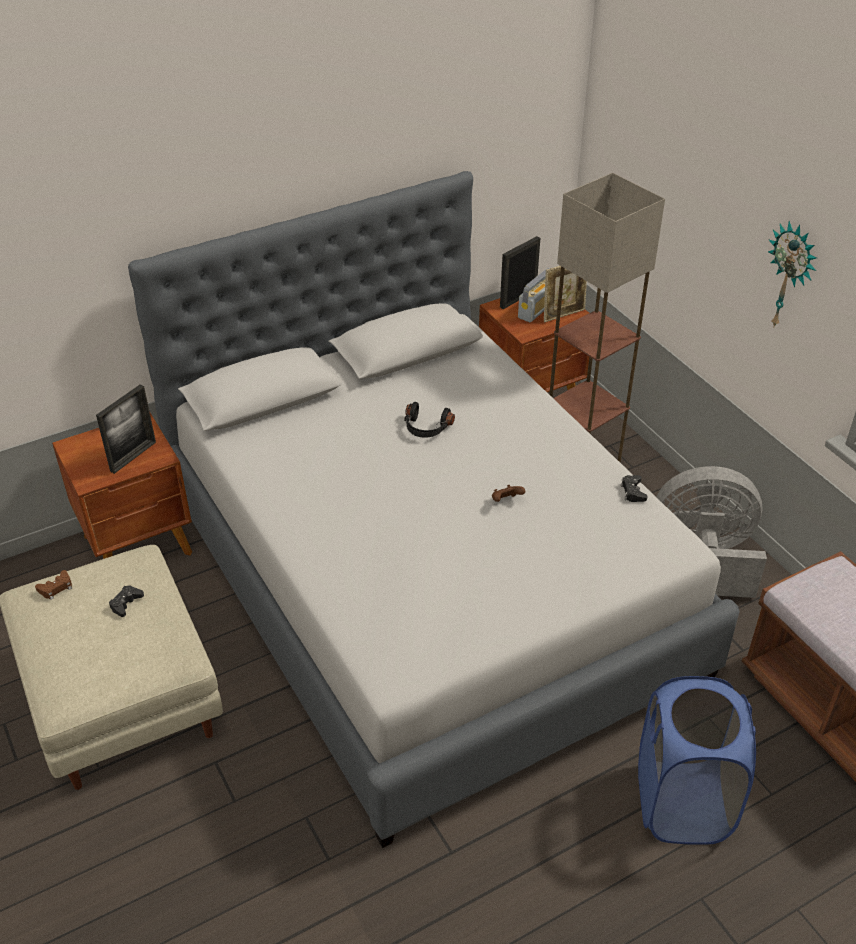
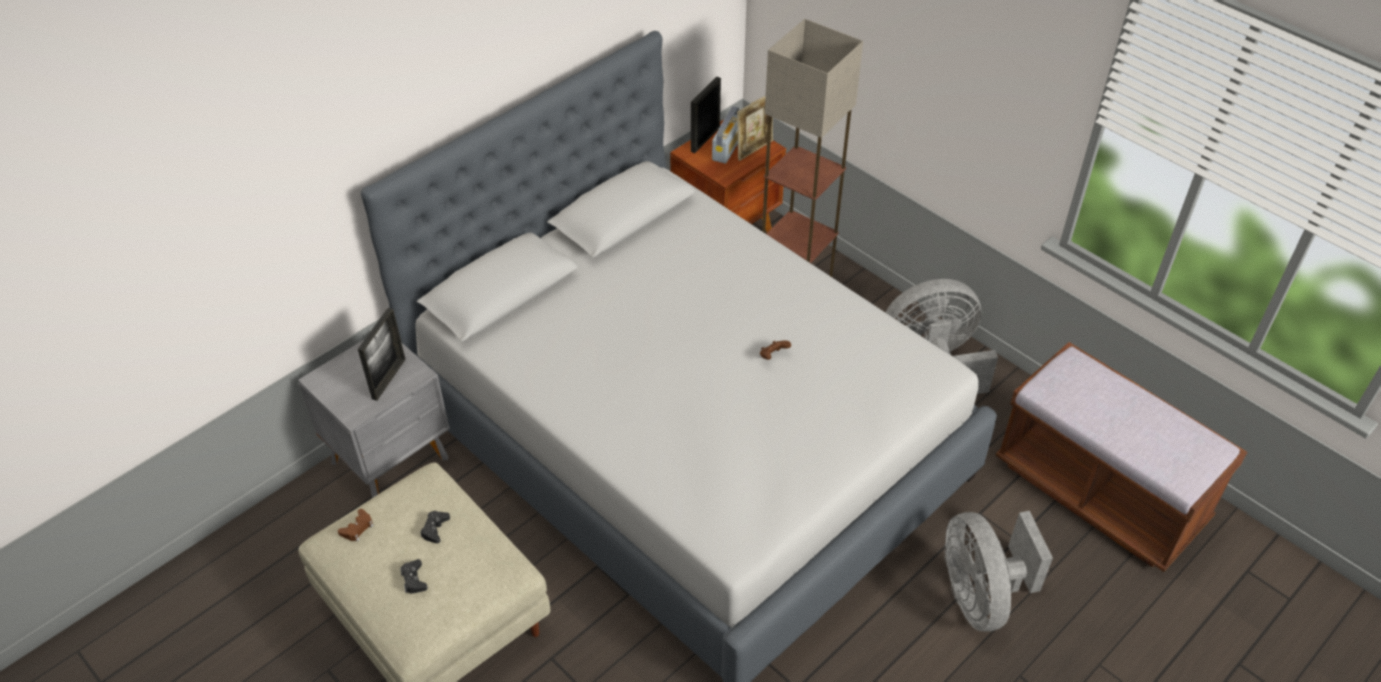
camera: 15 degrees left, 5 degrees up
(140, 546) = (392, 461): brown nightstand -> grey nightstand
(426, 428) = (672, 296): black headphones -> none
(633, 492) = (883, 324): black game controller -> black game controller (414, 579)
(682, 803) = (980, 596): blue laundry basket -> grey fan
(790, 276) = (990, 100): wall clock -> none

